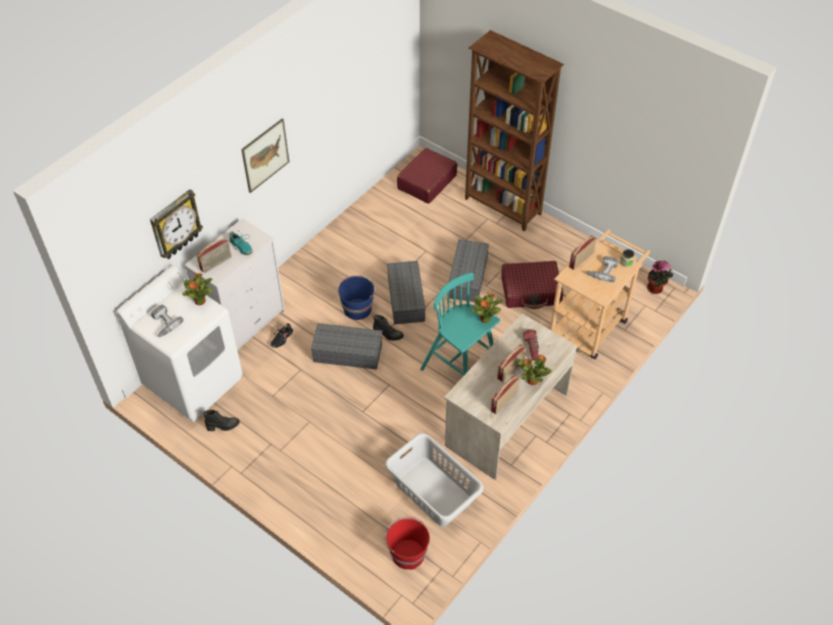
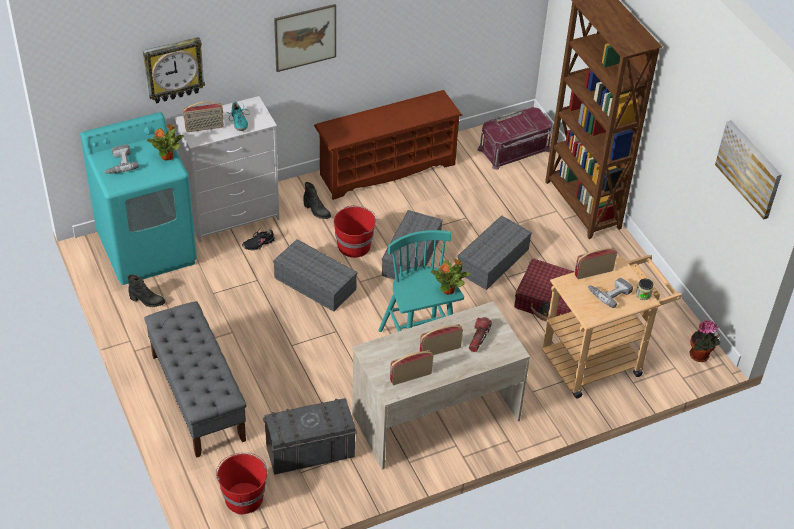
camera: 25 degrees right, 5 degrees down
(194, 381) = (147, 248): white washing machine -> turquoise washing machine
(317, 488) = (197, 397): none -> grey bench
(341, 235) = (387, 169): none -> brown shoe rack
(357, 308) = (354, 245): blue bucket -> red bucket
(388, 335) = (368, 284): black boot -> black boot (316, 211)
(426, 182) = (514, 150): red suitcase -> red storage box
(433, 492) = (309, 452): grey laundry basket -> grey storage box
(532, 381) = (455, 370): potted plant -> none
(676, 137) = (749, 168): none -> picture

